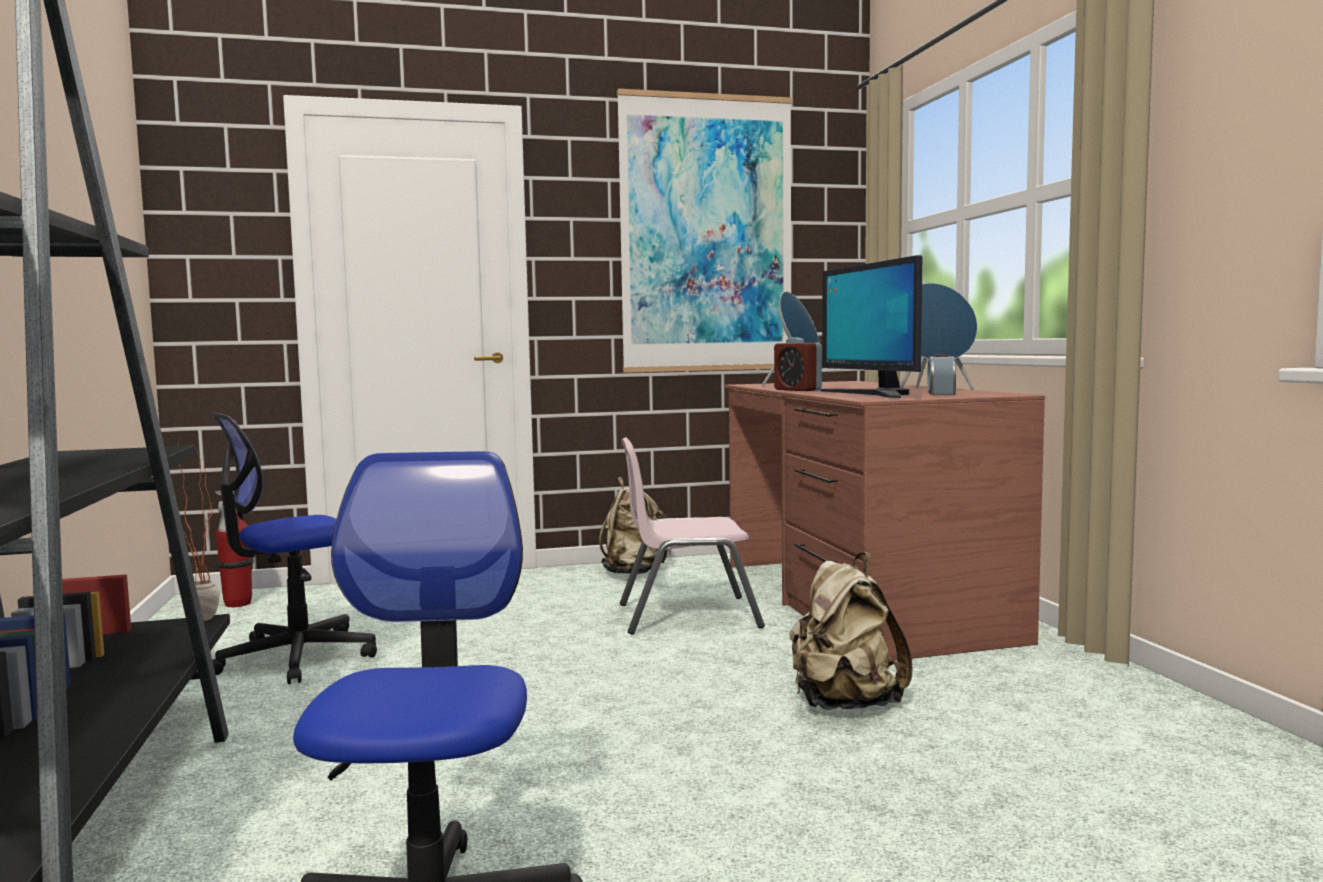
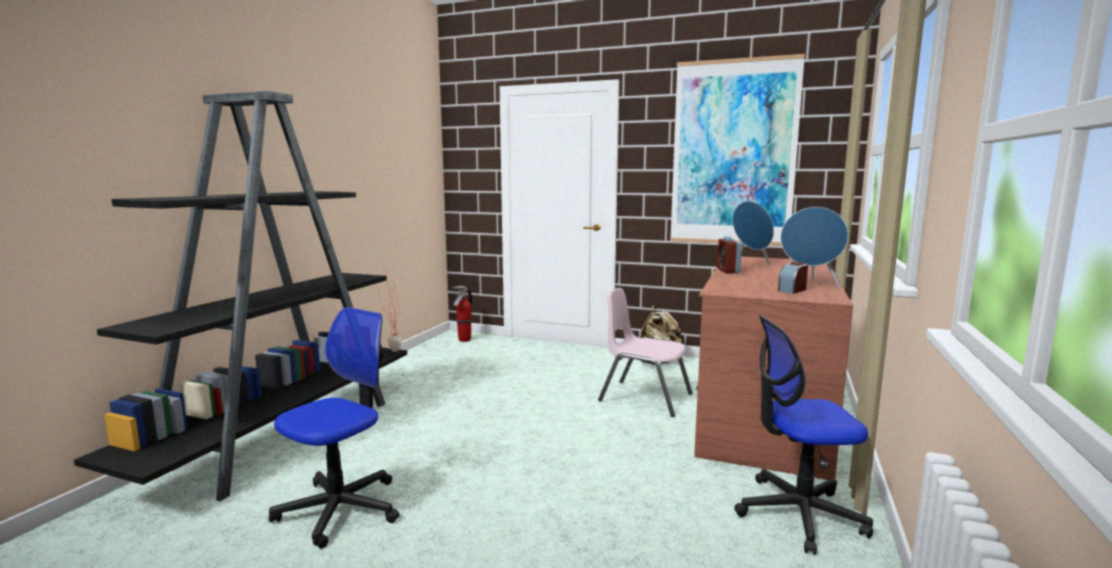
camera: 35 degrees right, 5 degrees up
(295, 657) = (450, 373): office chair -> office chair (798, 514)
(844, 704) = (642, 477): beige backpack -> none
(873, 395) = (742, 285): monitor -> none

